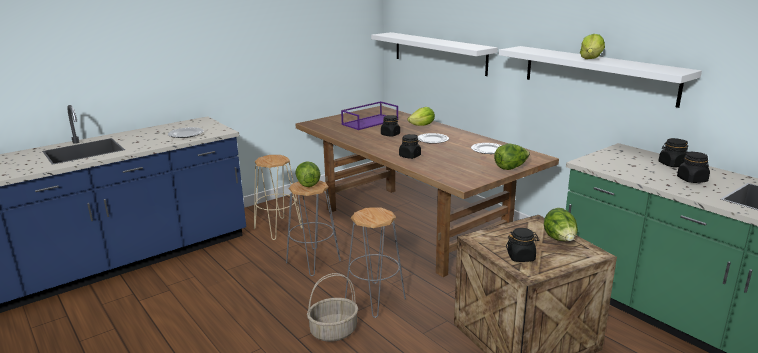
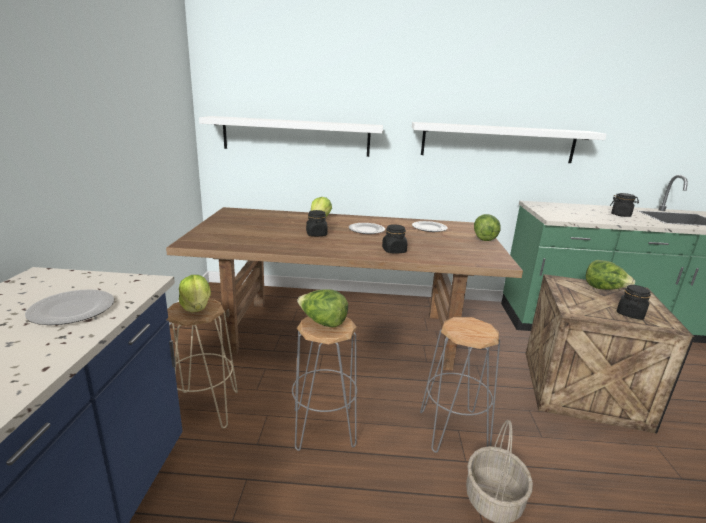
camera: 50 degrees left, 0 degrees up
(370, 122) = (259, 226): purple tray -> none
(591, 59) = (509, 127): lettuce -> lettuce (196, 308)
(672, 164) = (583, 208): black jar -> none

